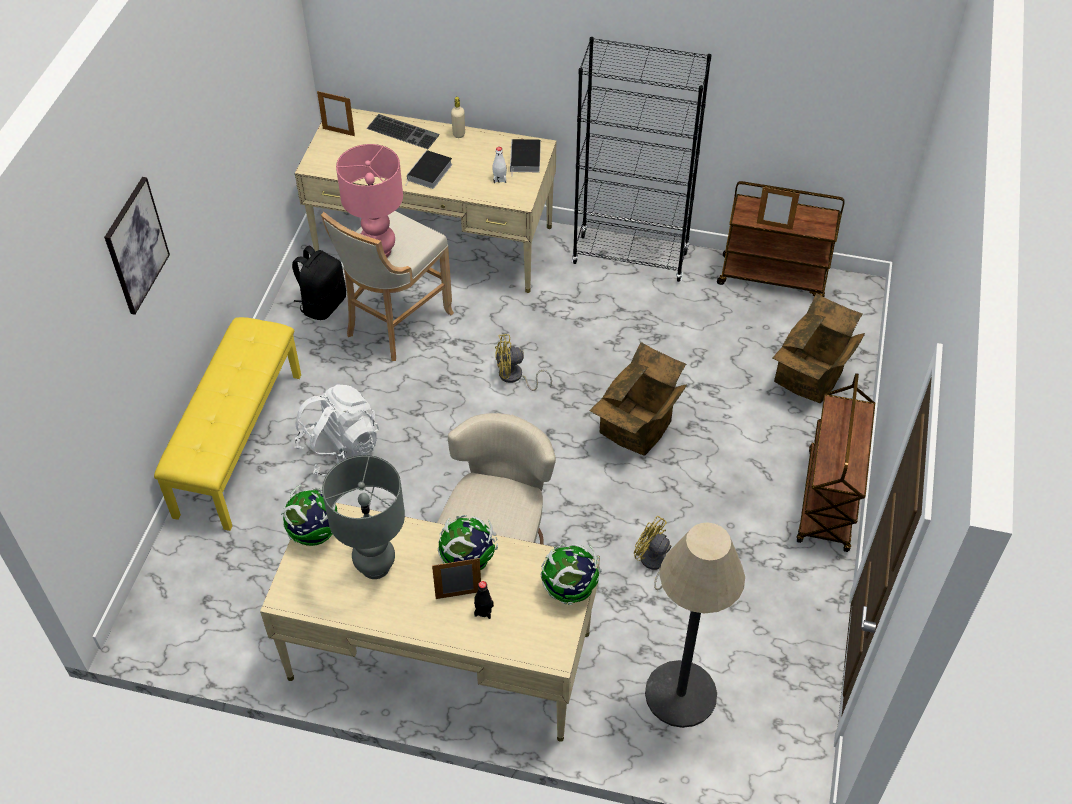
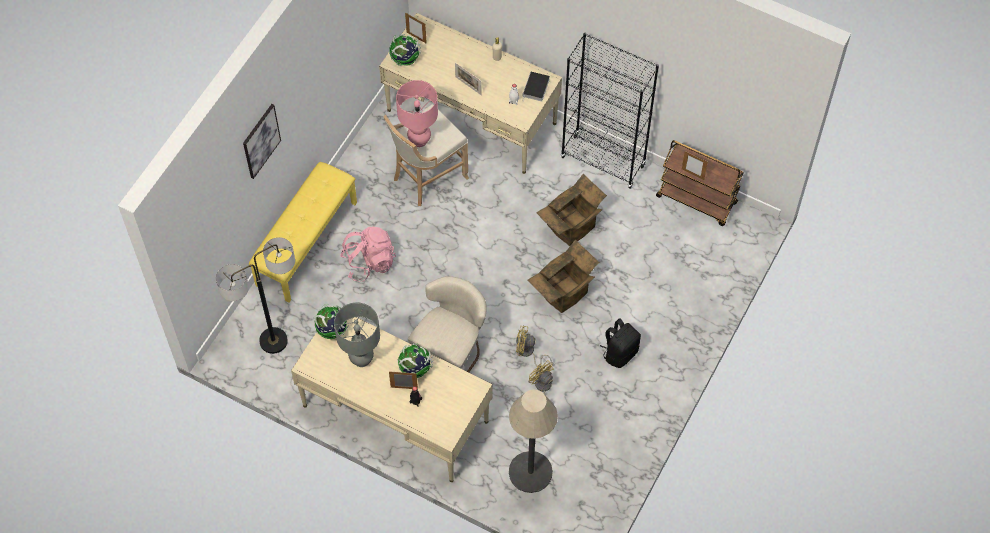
camera: 15 degrees right, 10 degrees up
(217, 591) = (273, 341): none -> floor lamp
(323, 304) = (383, 151): black backpack -> black backpack (620, 353)
(339, 448) = (369, 262): white backpack -> pink backpack
(404, 131) = (460, 46): keyboard -> none
(429, 173) = (468, 86): book -> picture frame
(515, 377) = (495, 236): yellow fan -> yellow fan (528, 352)
(570, 589) = (468, 400): globe -> globe (405, 59)
(810, 378) = (692, 283): cardboard box -> cardboard box (571, 227)
(828, 501) = (668, 372): brown cart -> none

